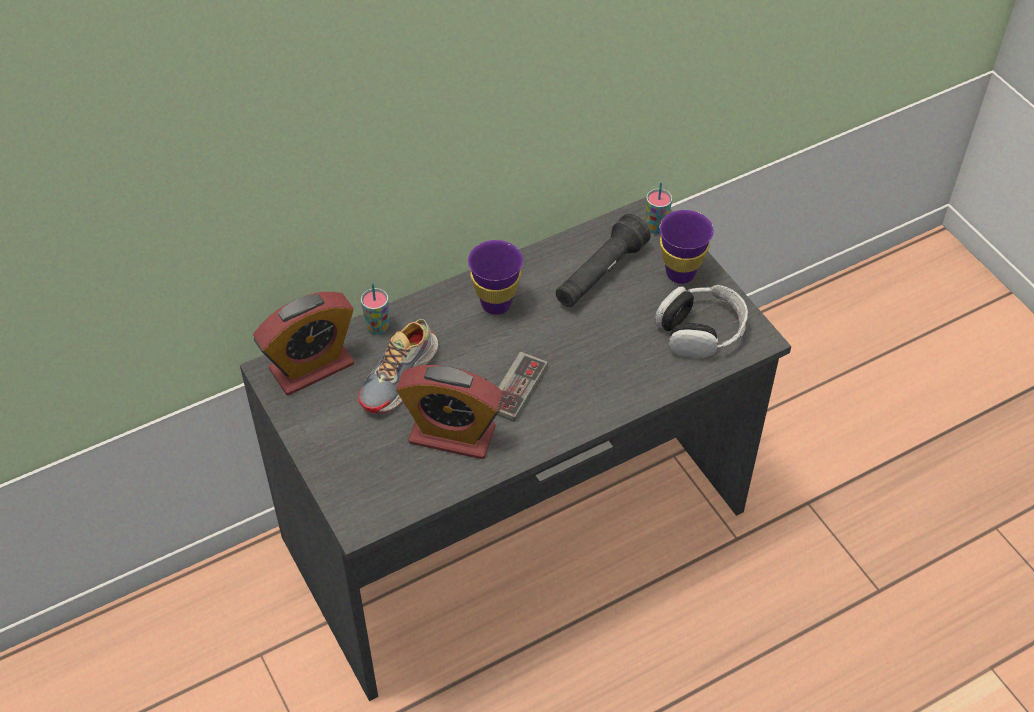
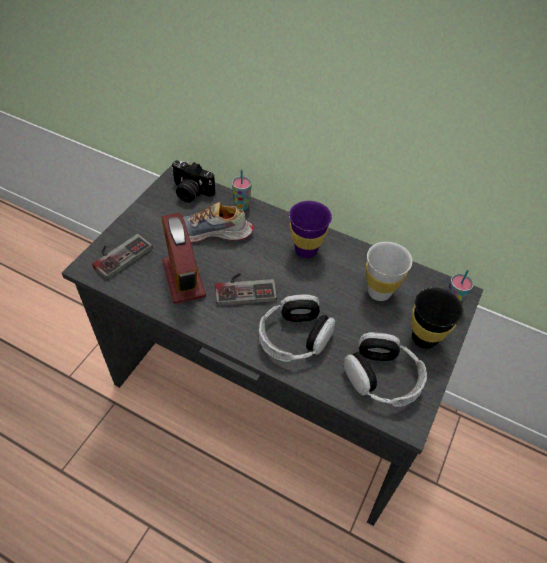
camera: 55 degrees right, 0 degrees up
(311, 367) = (190, 192): alarm clock -> camera
(362, 483) = (119, 254): none -> game controller
(600, 274) = (379, 292): black flashlight -> white cup
(605, 374) = (294, 337): none -> headphones
(680, 273) = (424, 338): purple cup -> black cup

